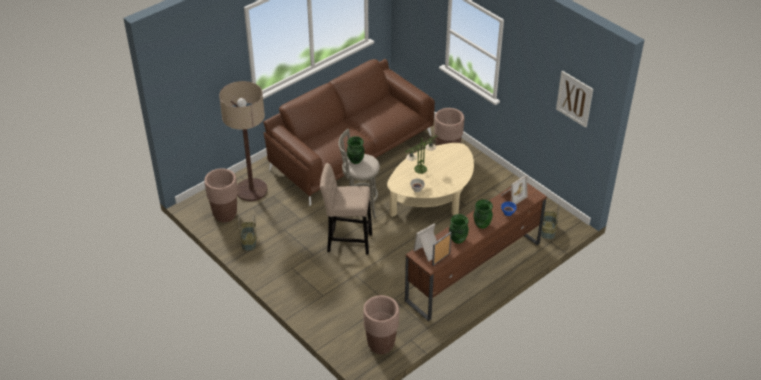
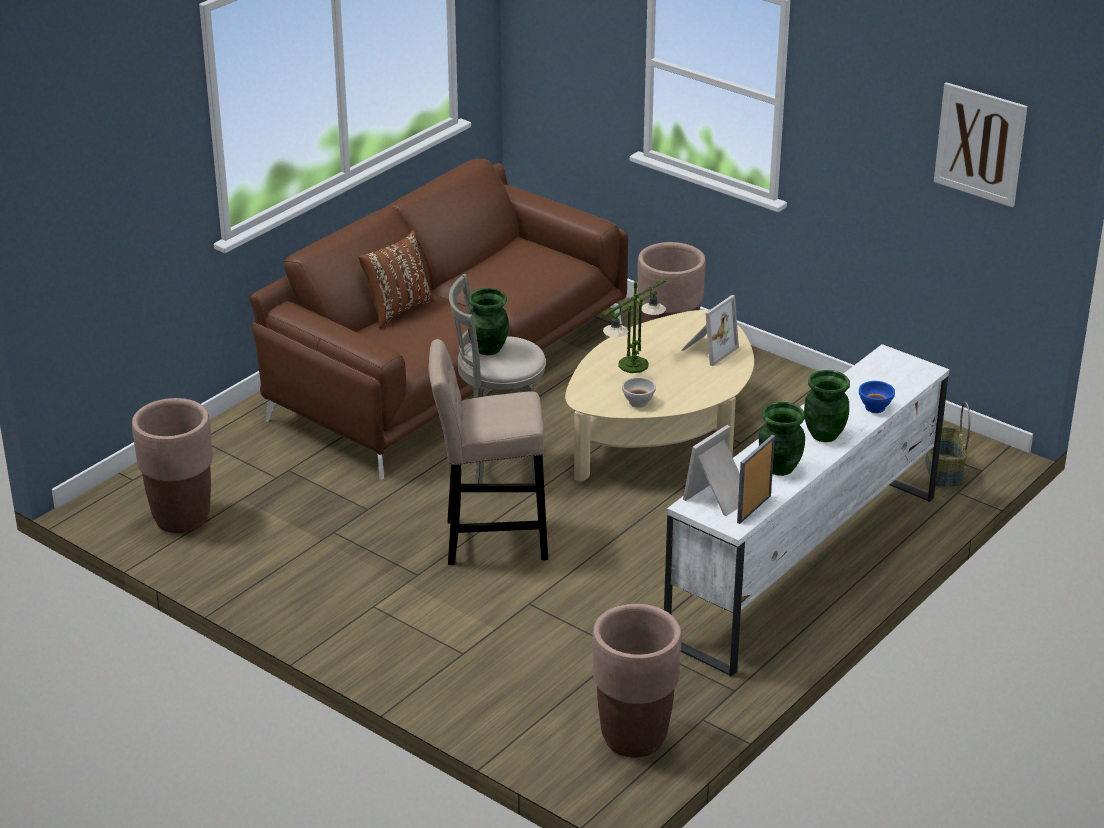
camera: 10 degrees left, 10 degrees down
(248, 241) = (252, 564): basket -> none
(251, 190) = (234, 464): floor lamp -> none
(327, 130) = (397, 309): none -> brown pillow
(473, 272) = (803, 567): brown tv stand -> white tv stand
(512, 196) = (873, 377): picture frame -> picture frame (707, 349)

